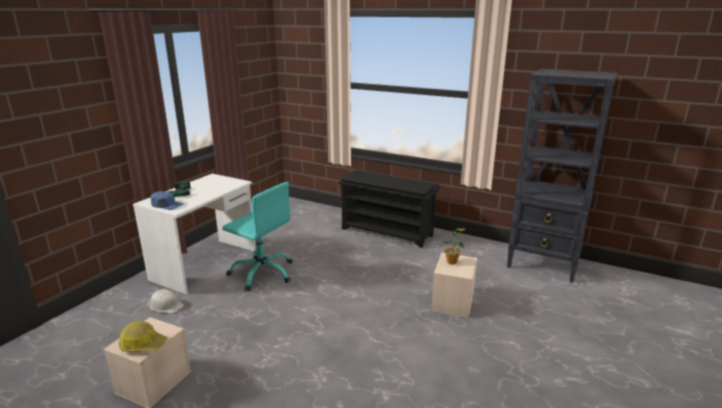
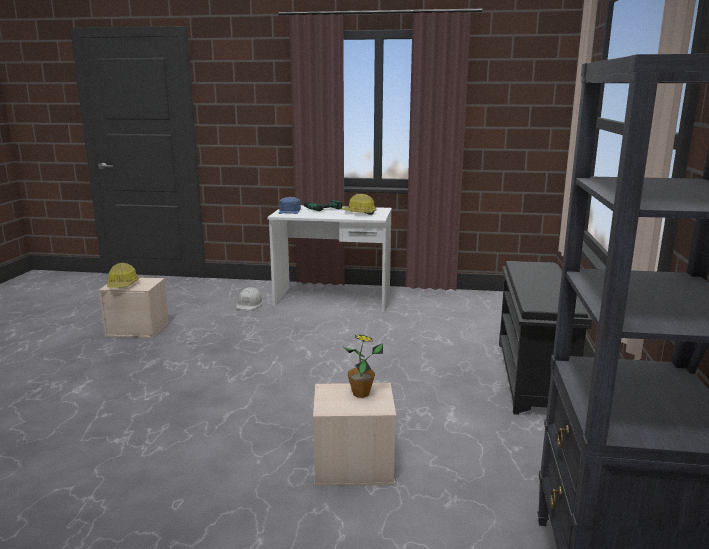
camera: 70 degrees right, 5 degrees down
(215, 184) = (359, 213): none -> hard hat
(262, 273) = (337, 326): turquoise office chair -> none

